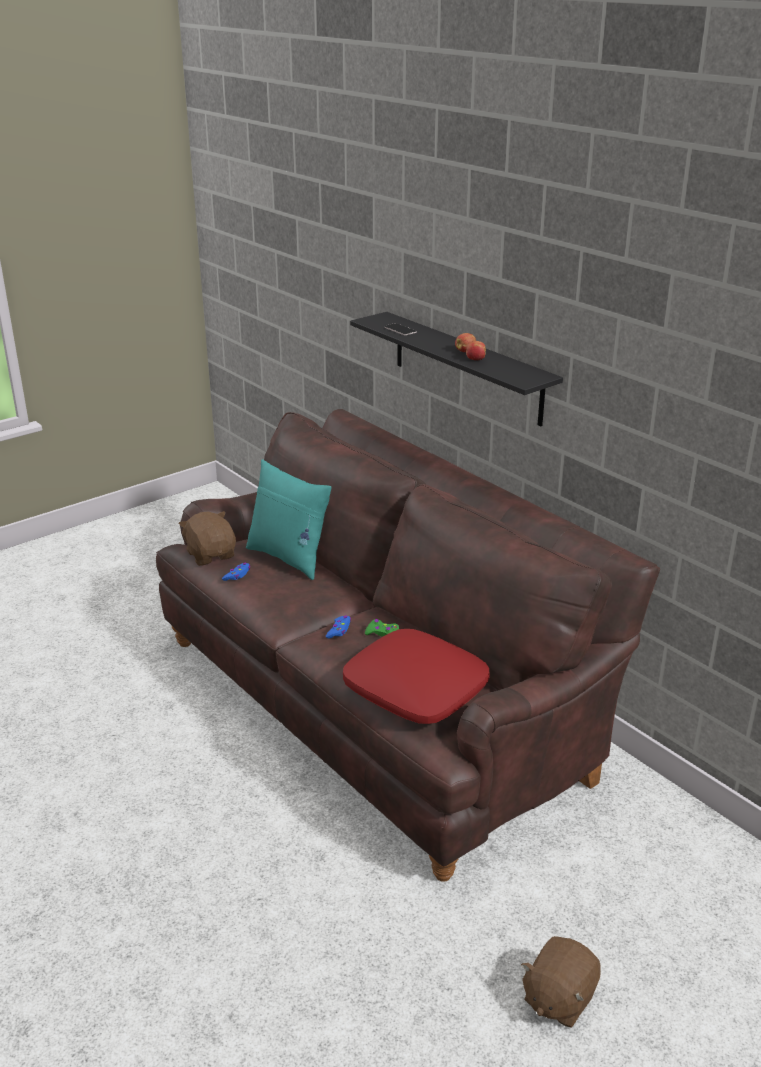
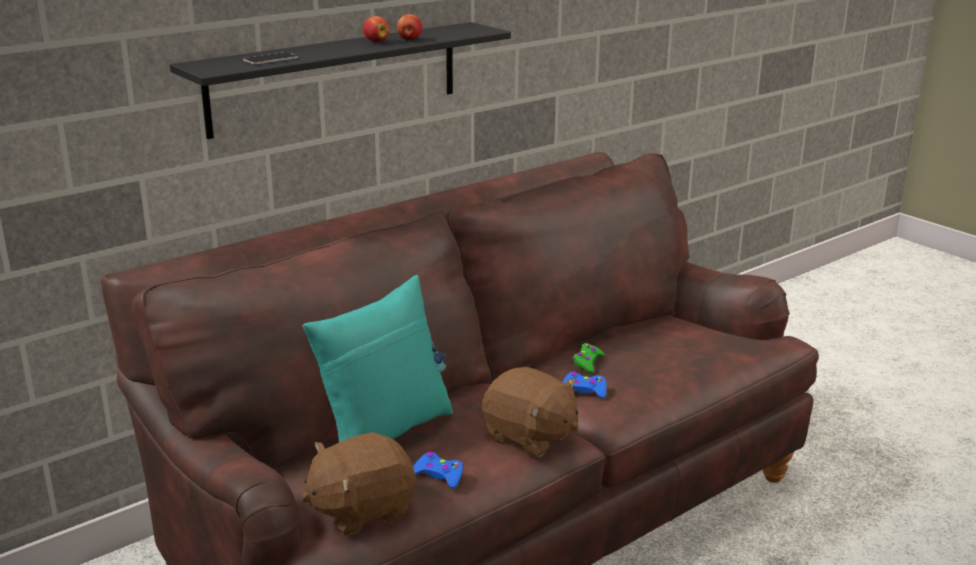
camera: 90 degrees left, 5 degrees down
(416, 689) = (691, 346): red pillow -> none
(558, 998) = (883, 427): brown plush toy -> brown plush toy (530, 437)

